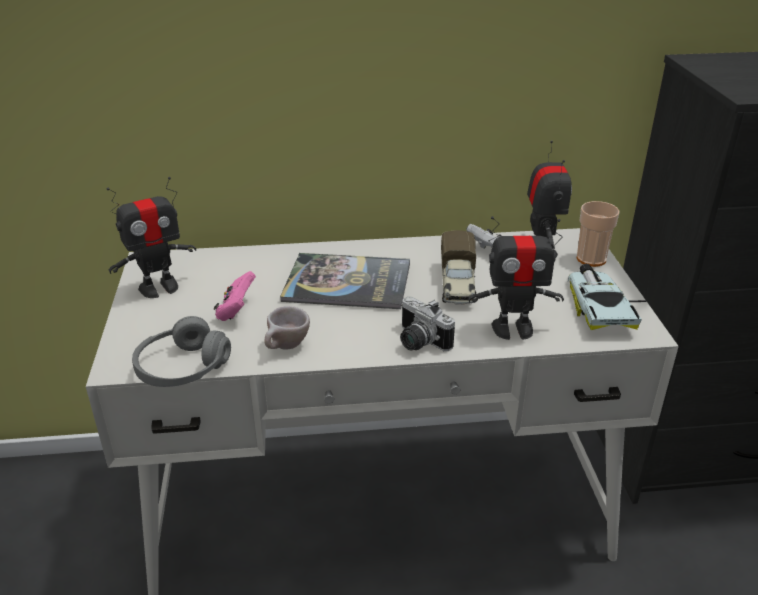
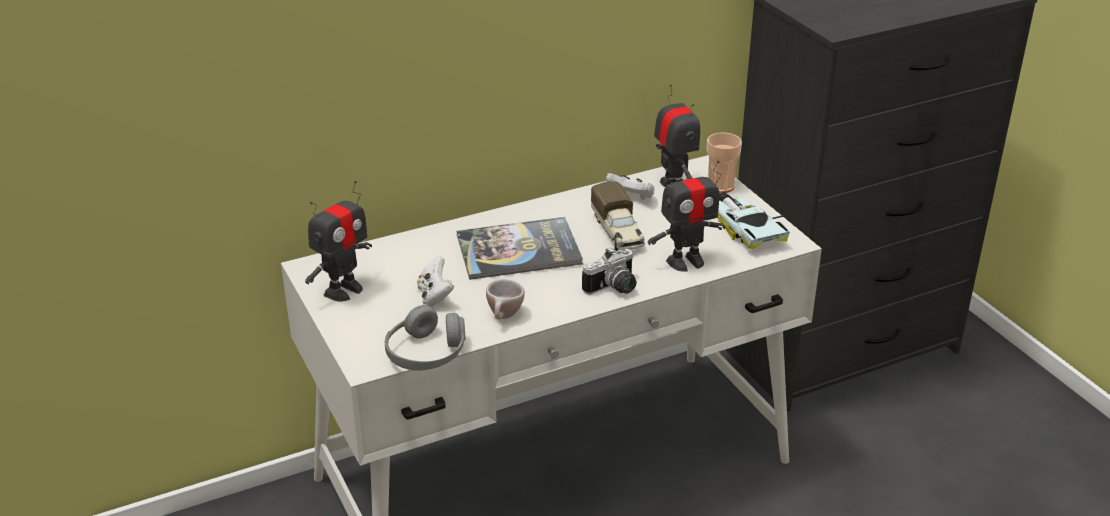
camera: 20 degrees left, 0 degrees up
(236, 311) = (435, 296): pink game controller -> white game controller
(418, 342) = (614, 288): camera -> camera turned 60 degrees counterclockwise

